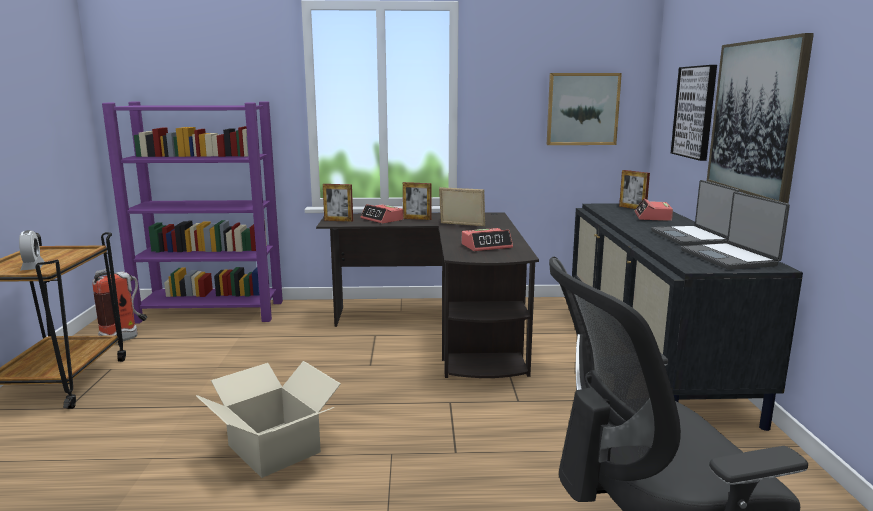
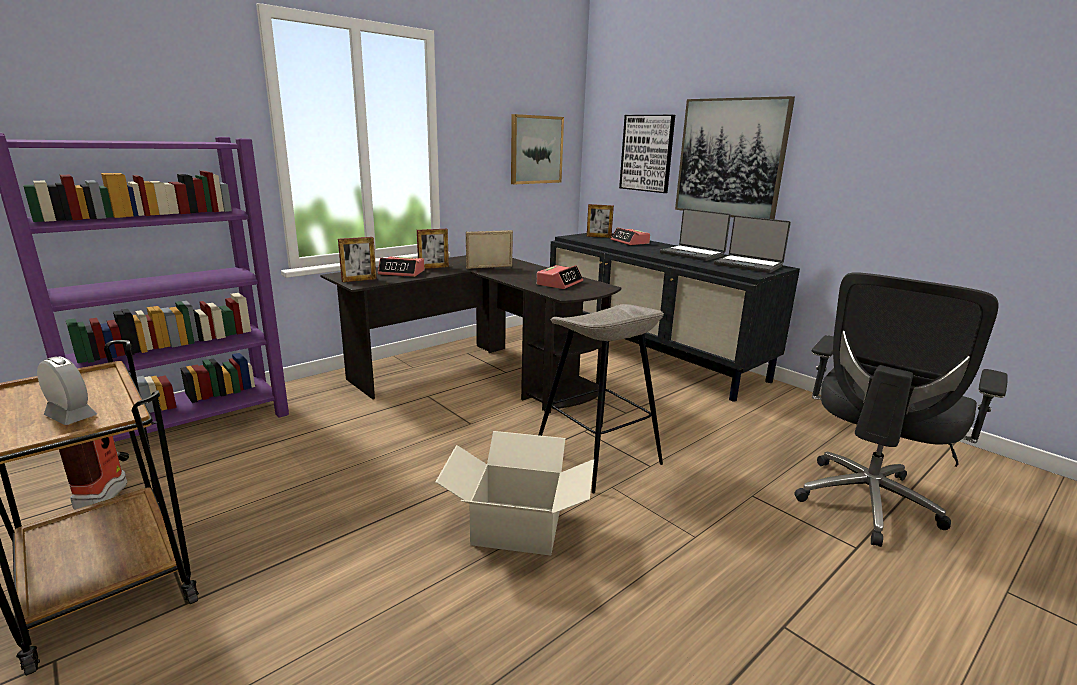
camera: 40 degrees left, 5 degrees up
(423, 426) = (597, 456): none -> grey stool

